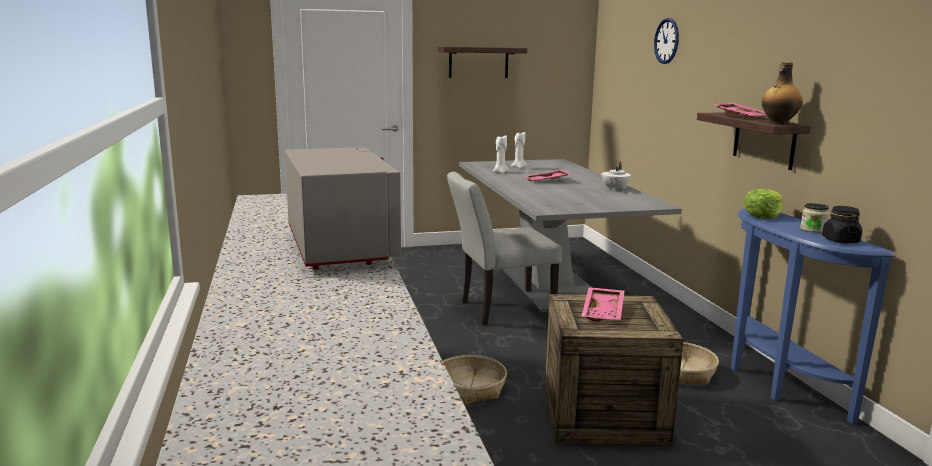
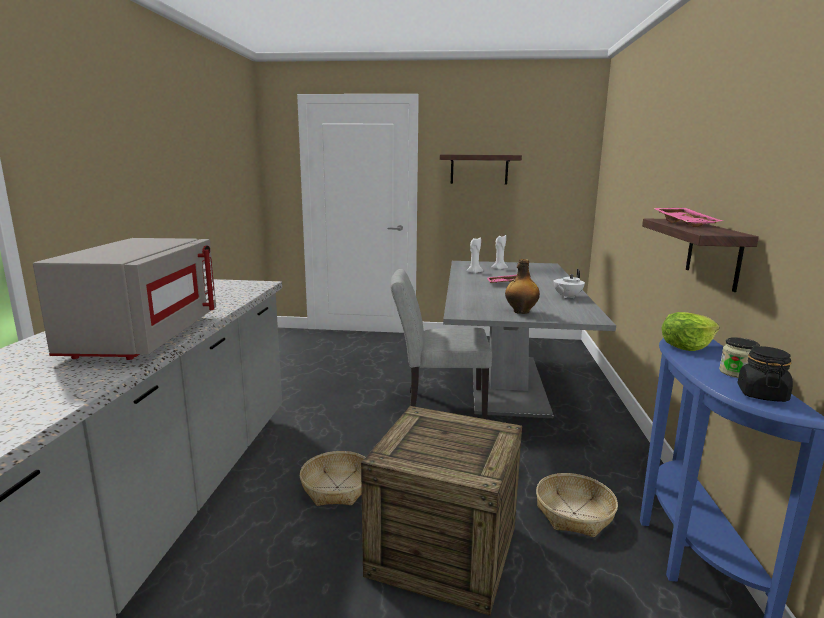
camera: 20 degrees right, 0 degrees up
(604, 312) = (442, 438): pink tray -> none
(666, 41) = (645, 142): wall clock -> none
(778, 123) = (714, 232): bottle -> bottle (520, 312)

